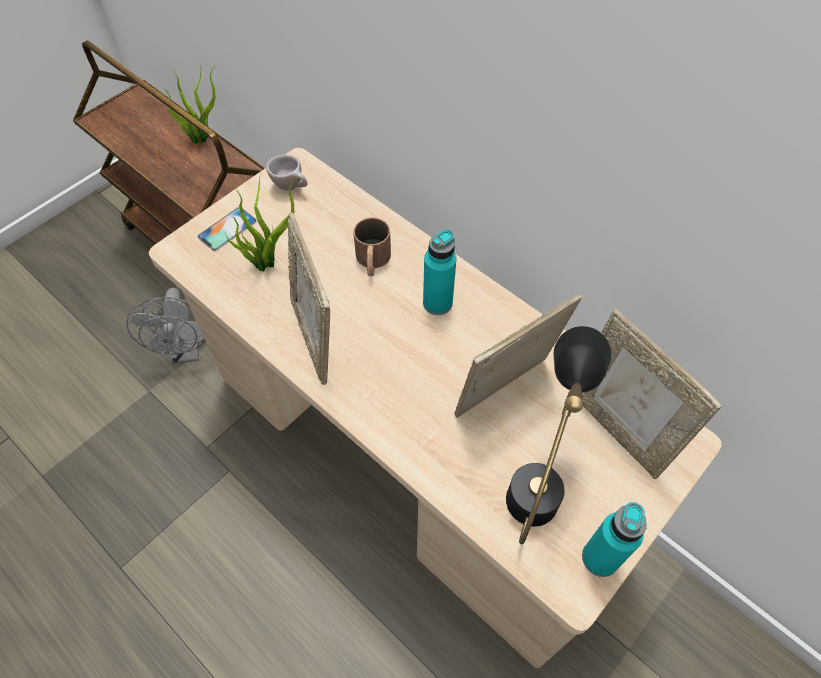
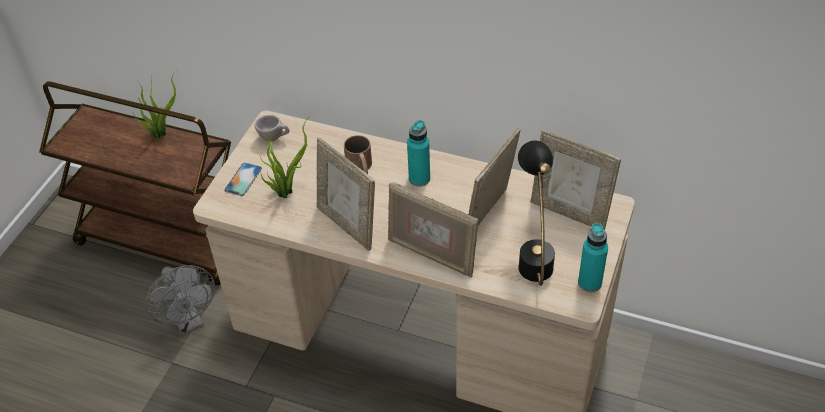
camera: 20 degrees left, 10 degrees down
(399, 423) = (431, 255): none -> picture frame

